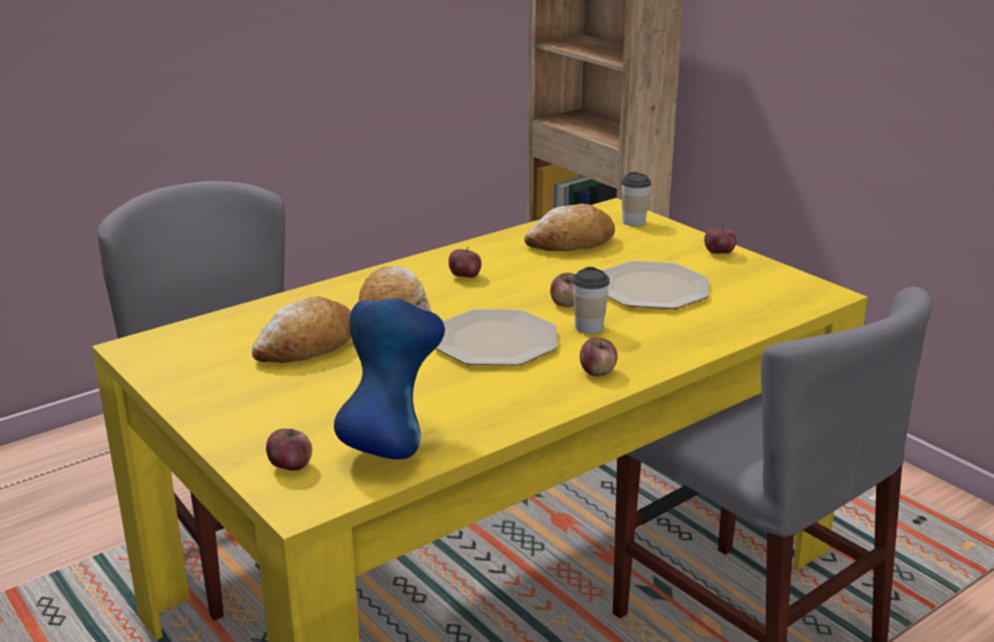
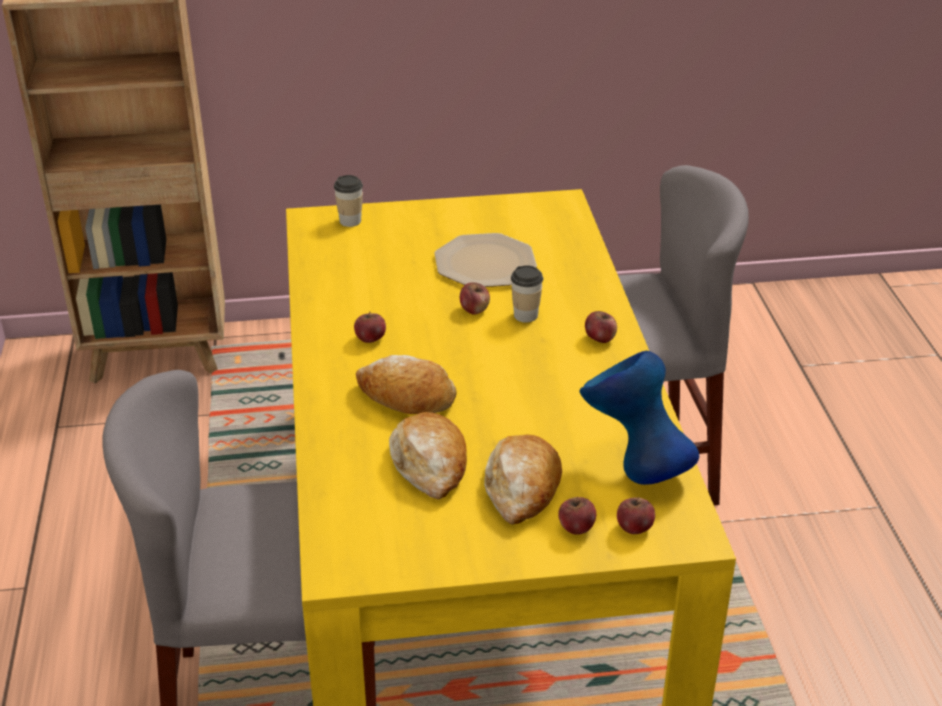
camera: 60 degrees left, 10 degrees up
(496, 340) = (508, 364): plate -> none
(571, 242) = (358, 264): bread -> bread (522, 488)
(719, 253) = (452, 211): apple -> apple (576, 527)

